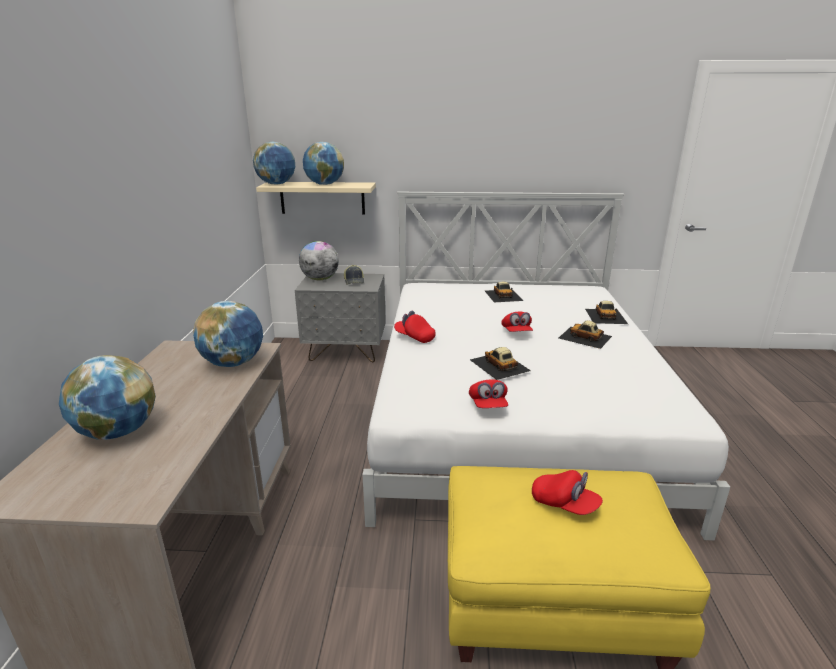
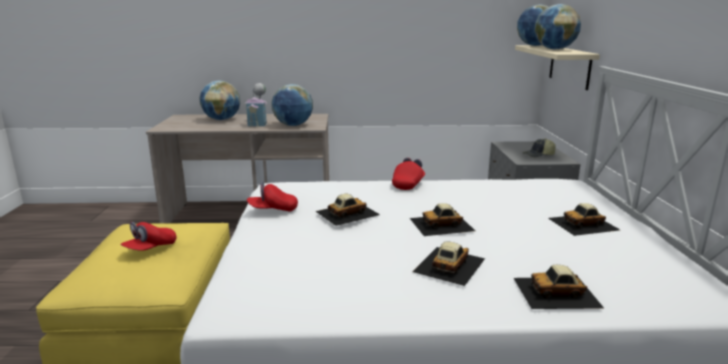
camera: 85 degrees right, 5 degrees down
(190, 391) = (259, 123): none -> toy house
(320, 279) = (529, 145): globe -> none
(516, 332) = (442, 224): red cap -> toy car

